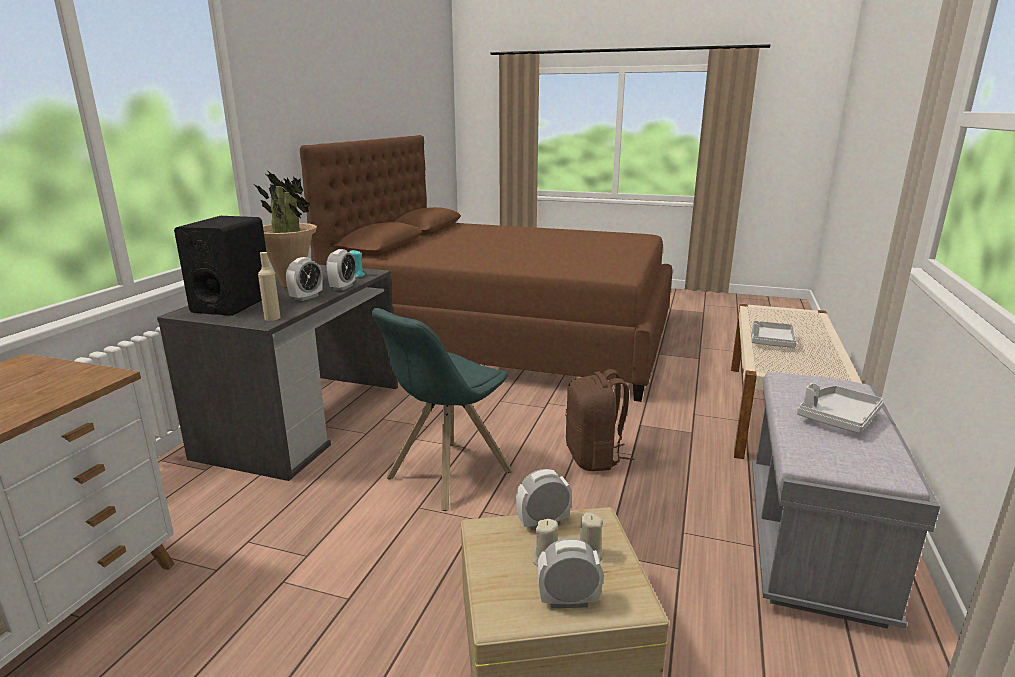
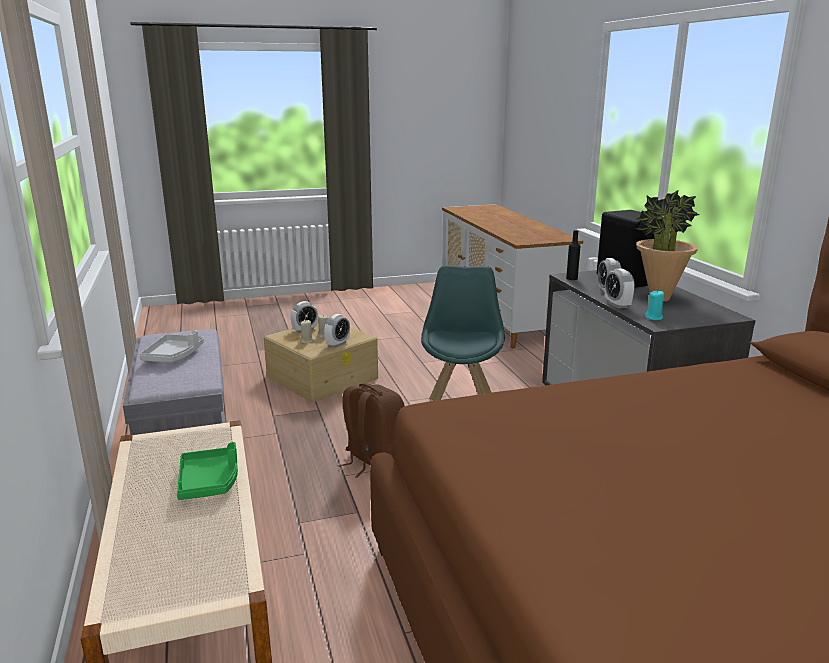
camera: 145 degrees right, 0 degrees up
(272, 318) = (571, 278): beige bottle -> black bottle
(771, 341) = (209, 482): grey tray -> green tray

